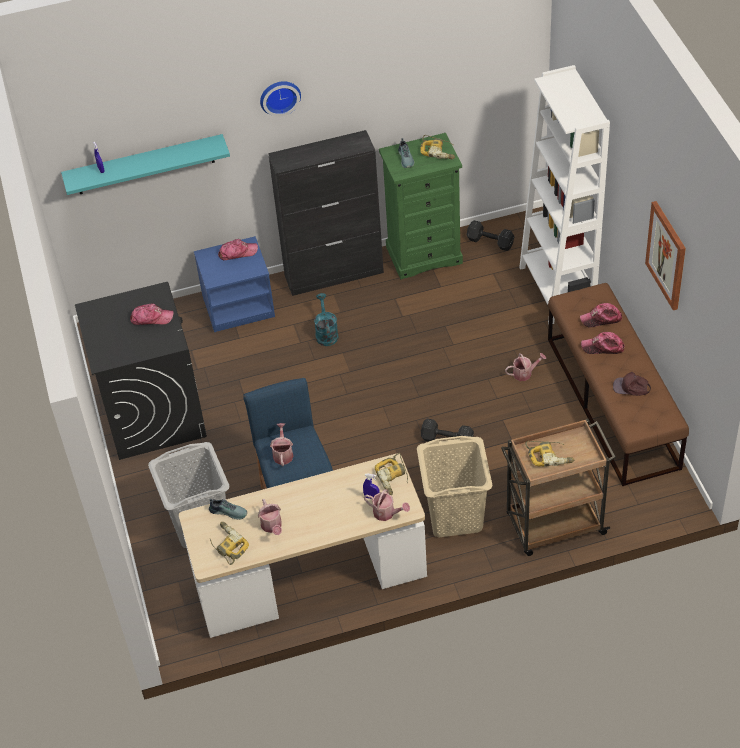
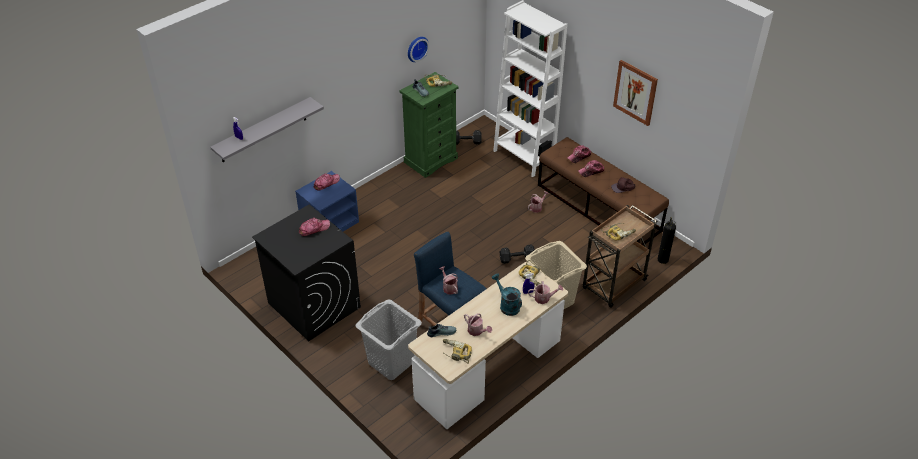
camera: 30 degrees left, 5 degrees down
(145, 165) = (263, 130): turquoise shelf -> grey shelf
(279, 96) = (343, 61): wall clock -> wall clock (416, 48)
(326, 333) = (399, 222): turquoise watering can -> turquoise watering can (507, 305)
(334, 274) = (381, 186): black cabinet -> none
(652, 512) = (663, 259): none -> fire extinguisher

